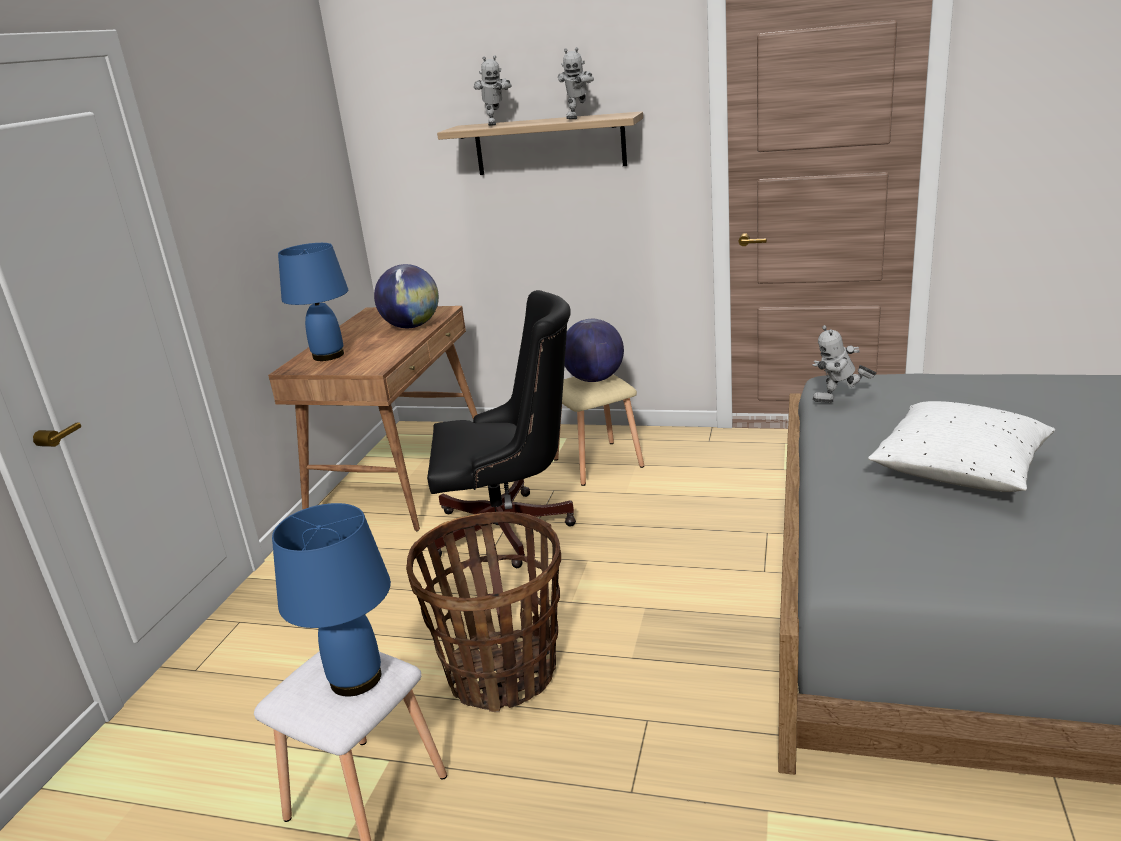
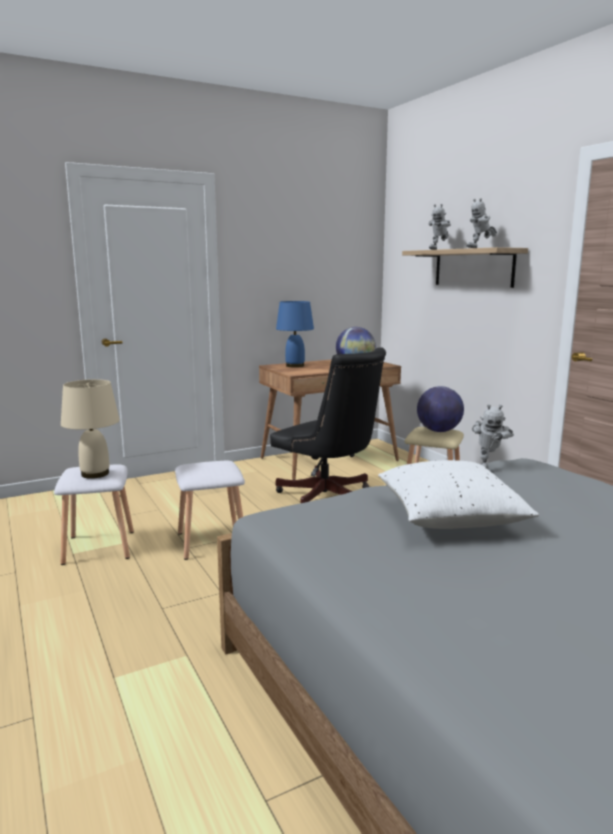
camera: 45 degrees right, 10 degrees down
(354, 678) = (95, 474): blue table lamp -> beige table lamp
(502, 673) = (212, 542): basket -> white stool
(840, 402) = (487, 467): toy robot -> toy robot turned 120 degrees counterclockwise

